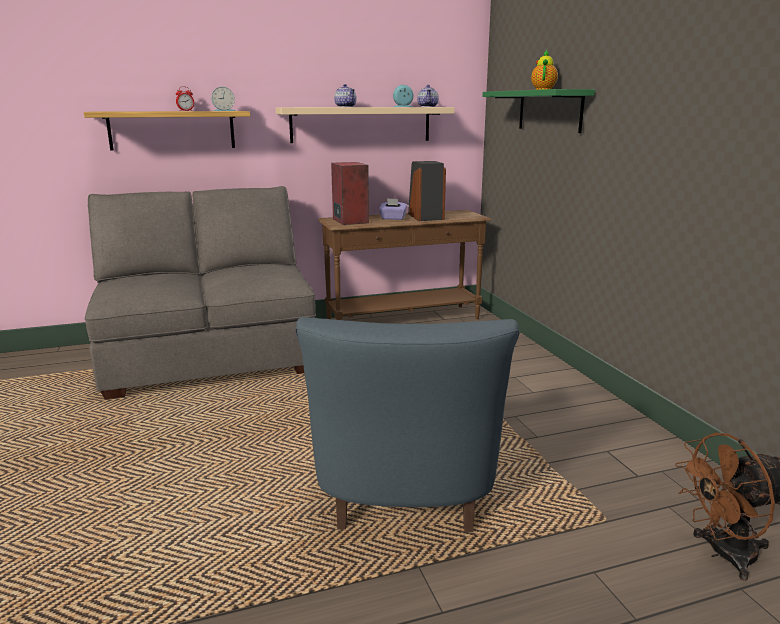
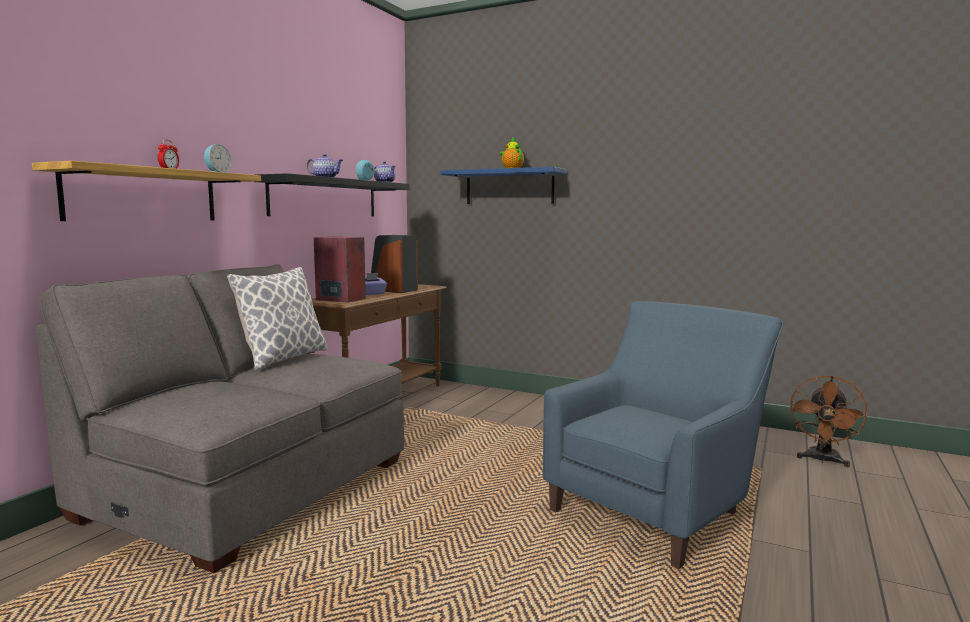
camera: 45 degrees left, 10 degrees down
(253, 265) = (283, 358): none -> pillow
(361, 124) = (325, 198): beige shelf -> black shelf
(404, 497) = (658, 509): blue armchair -> blue armchair turned 90 degrees counterclockwise
(549, 110) = (509, 187): green shelf -> blue shelf

